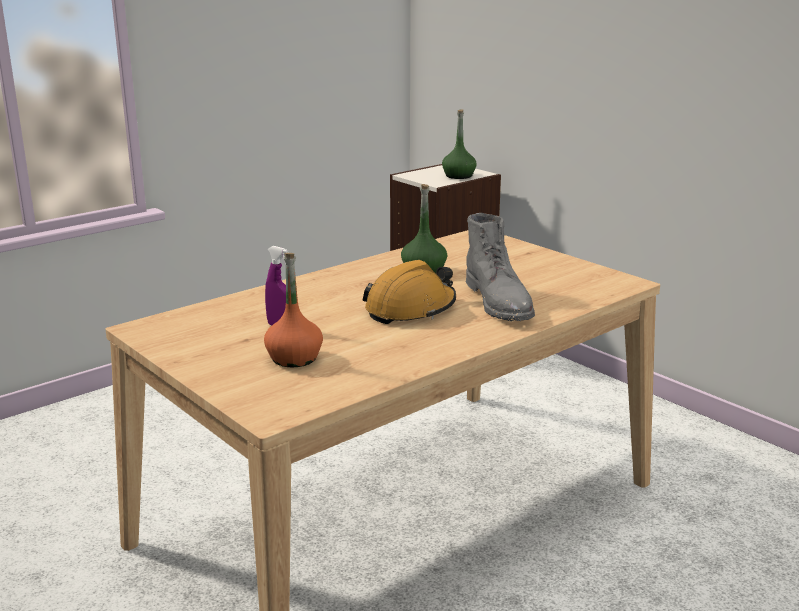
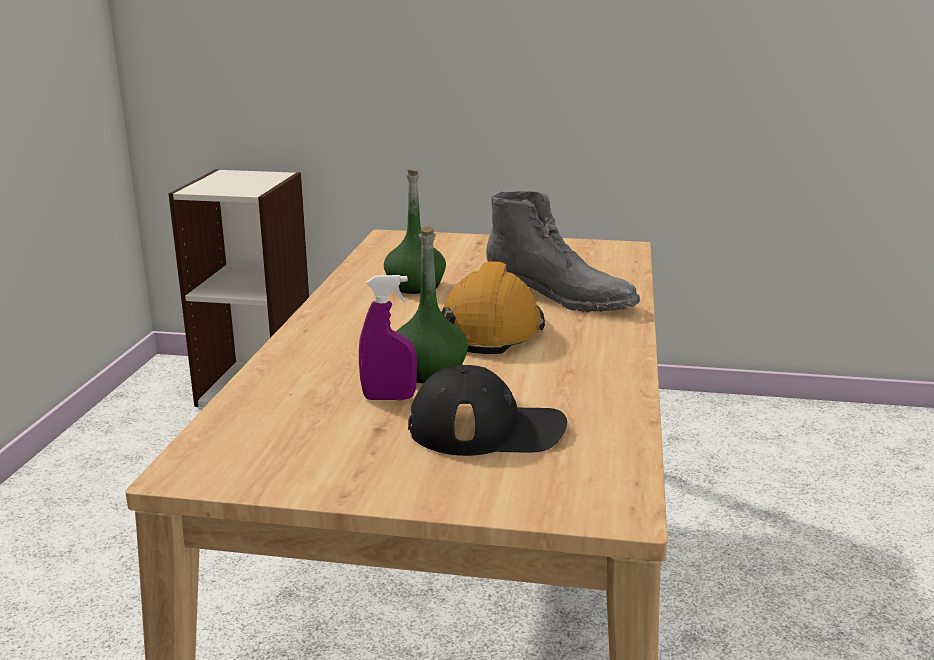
camera: 40 degrees left, 0 degrees up
(294, 358) = (487, 429): orange bottle -> black cap
(458, 176) = (258, 181): green bottle -> green bottle (429, 372)

